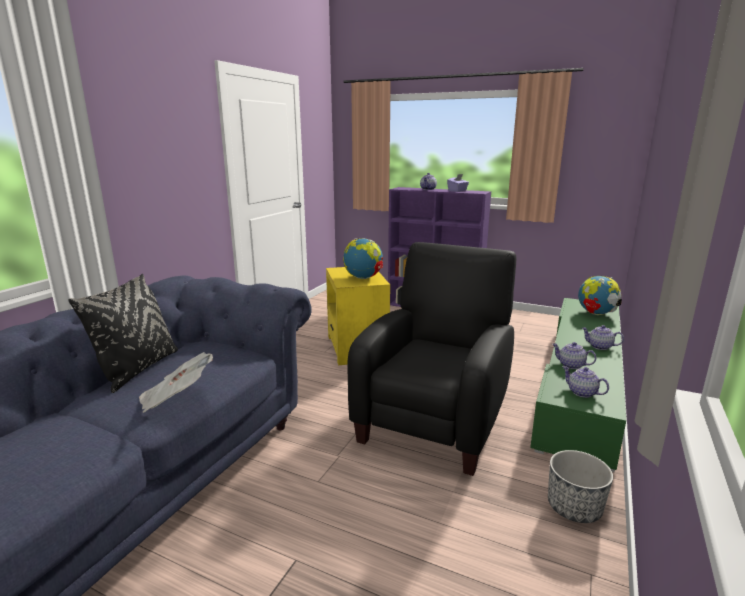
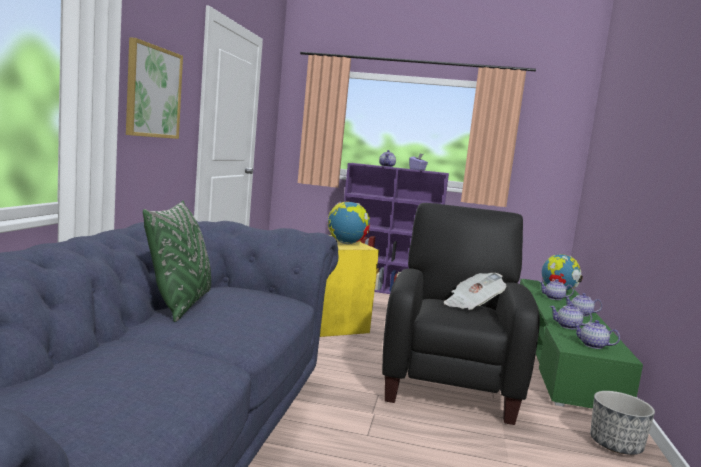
camera: 15 degrees left, 10 degrees down
(138, 369) = (180, 304): black pillow -> green pillow
(157, 158) = (153, 92): none -> picture
(176, 399) = (255, 327): newspaper -> newspaper (472, 305)
(583, 324) = (554, 298): none -> teapot

